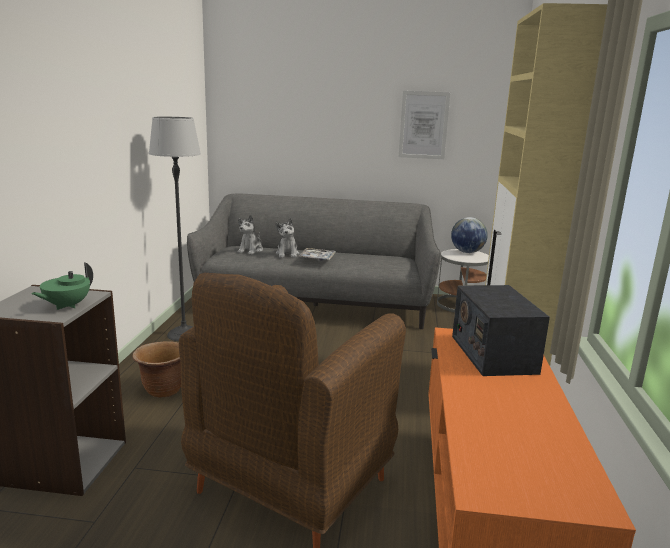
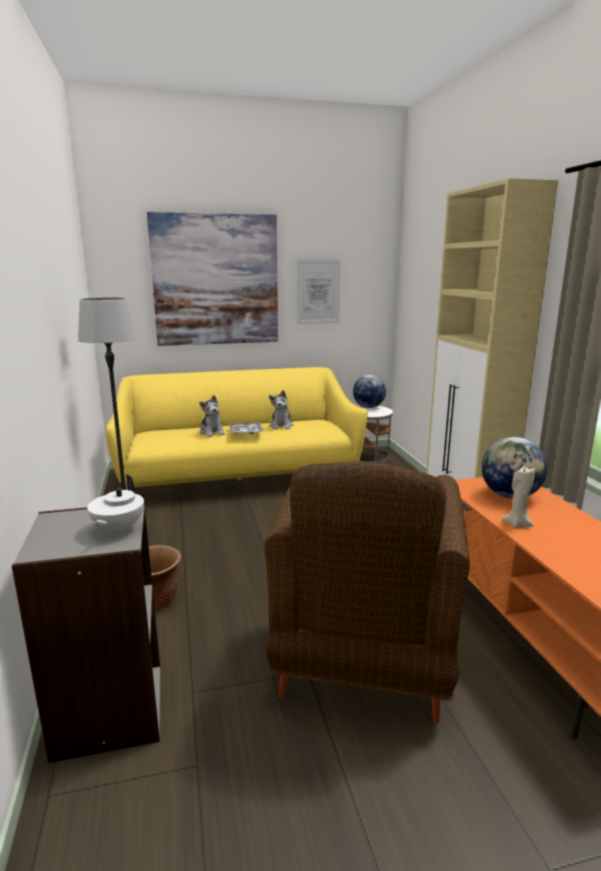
camera: 20 degrees left, 0 degrees up
(66, 306) = (117, 529): green teapot -> white teapot
(251, 250) = (171, 434): plush toy -> plush toy (281, 426)
(316, 303) = (239, 478): grey sofa -> yellow sofa
(320, 108) = (216, 280): none -> picture
(464, 380) = (517, 524): none -> beige candle
(492, 354) = (510, 496): radio -> globe

